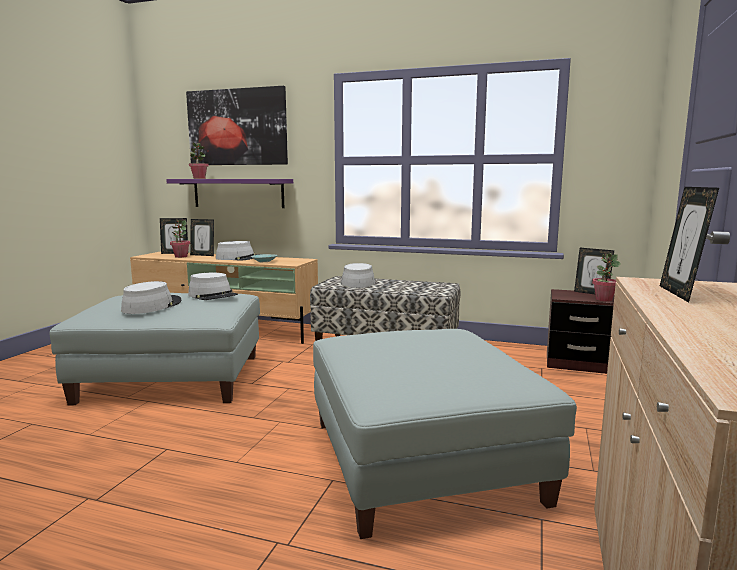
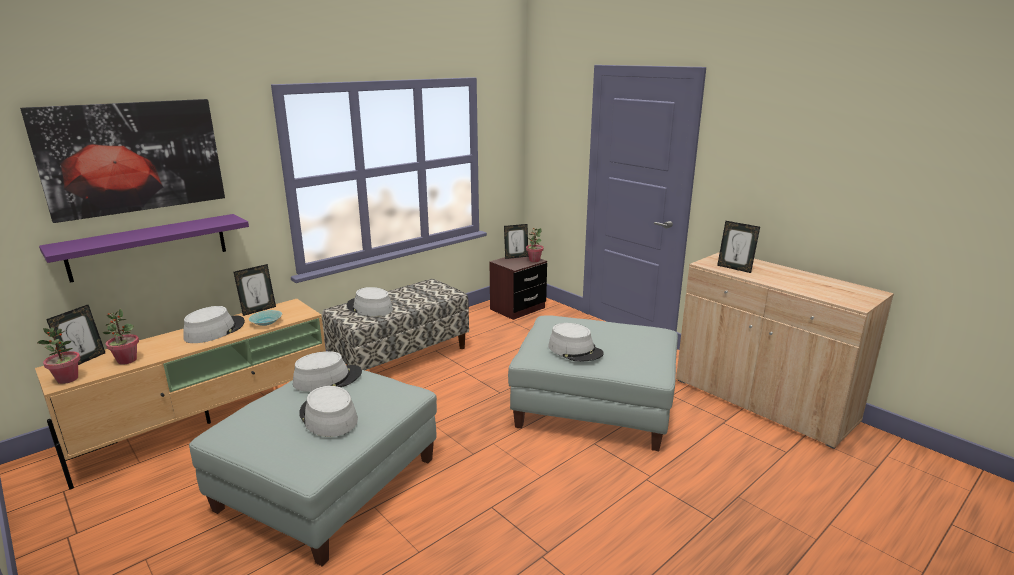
camera: 60 degrees left, 10 degrees up
(199, 178) = (94, 242): potted plant -> potted plant (67, 379)
(203, 255) = (145, 346): picture frame -> picture frame (258, 310)
(375, 348) = (575, 350): none -> grey hat

